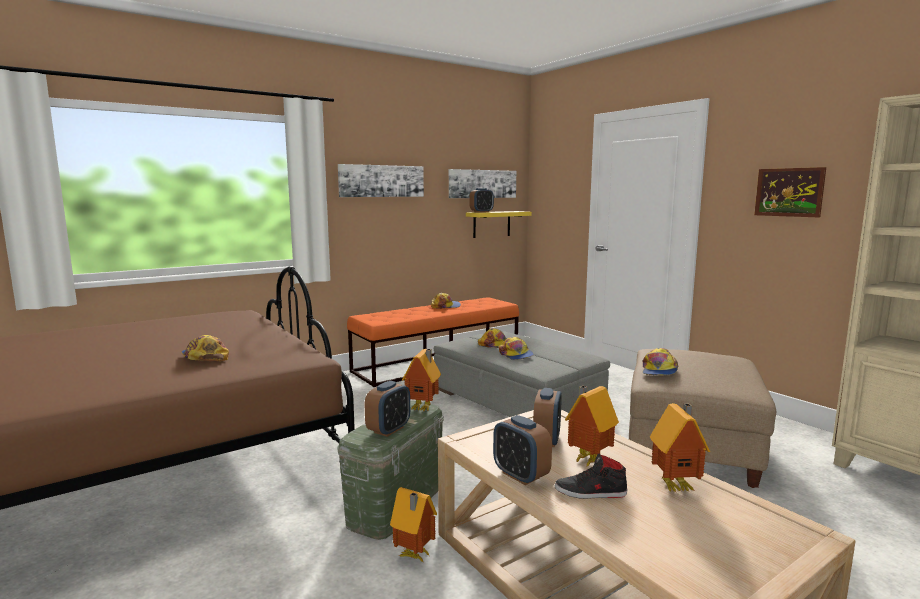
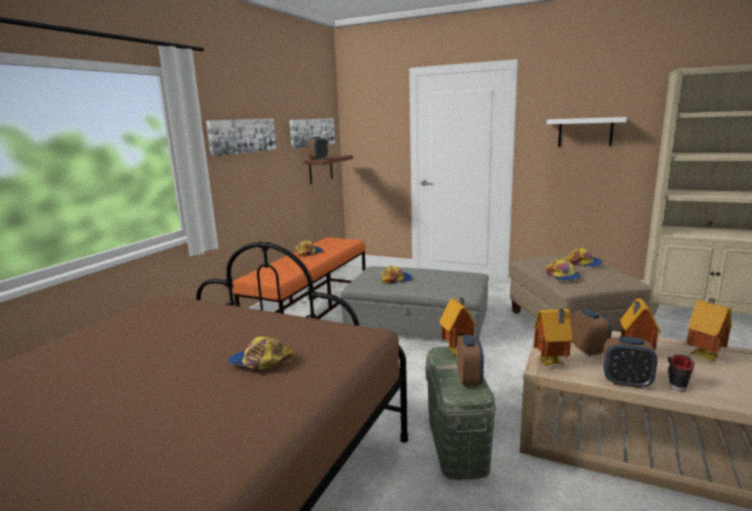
camera: 30 degrees left, 5 degrees up
(413, 556) = (528, 478): toy house -> toy house (551, 364)
(491, 224) = (320, 169): yellow shelf -> brown shelf
(516, 355) = (426, 285): cap -> cap (583, 263)
(590, 492) = (678, 378): black shoe -> black shoe turned 150 degrees clockwise
(789, 192) = (585, 132): picture -> white shelf

